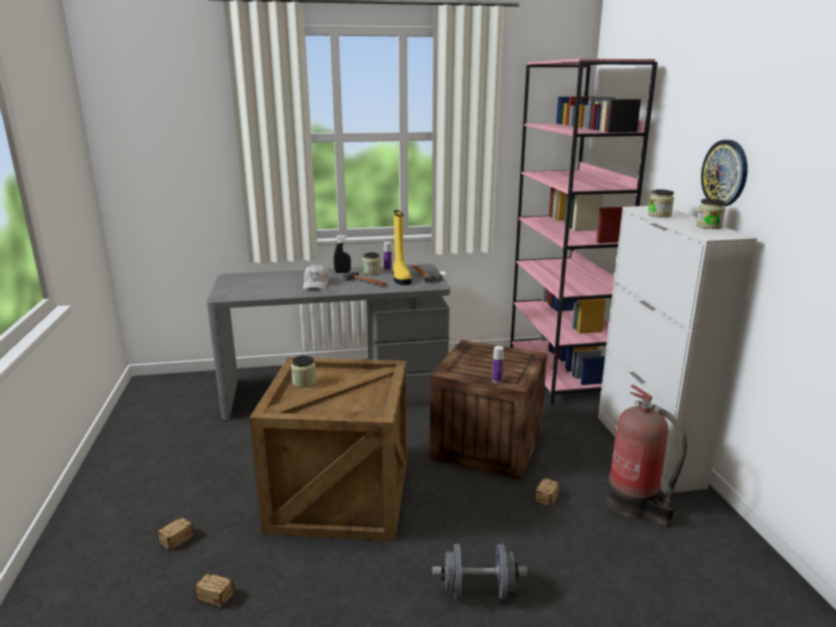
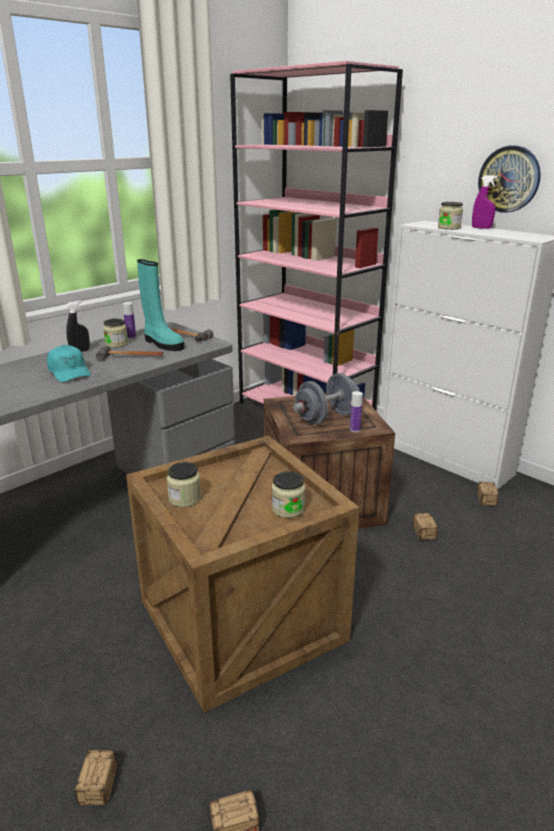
camera: 35 degrees left, 5 degrees up
(316, 284) = (69, 372): white cap -> turquoise cap
(400, 278) = (162, 344): yellow boot -> turquoise boot
(478, 590) = (471, 648): grey dumbbell -> grey dumbbell (326, 417)
(635, 505) = (489, 509): fire extinguisher -> storage box
(693, 219) = (481, 228): none -> purple spray bottle
(708, 226) = (509, 232): jar -> jar (288, 508)

